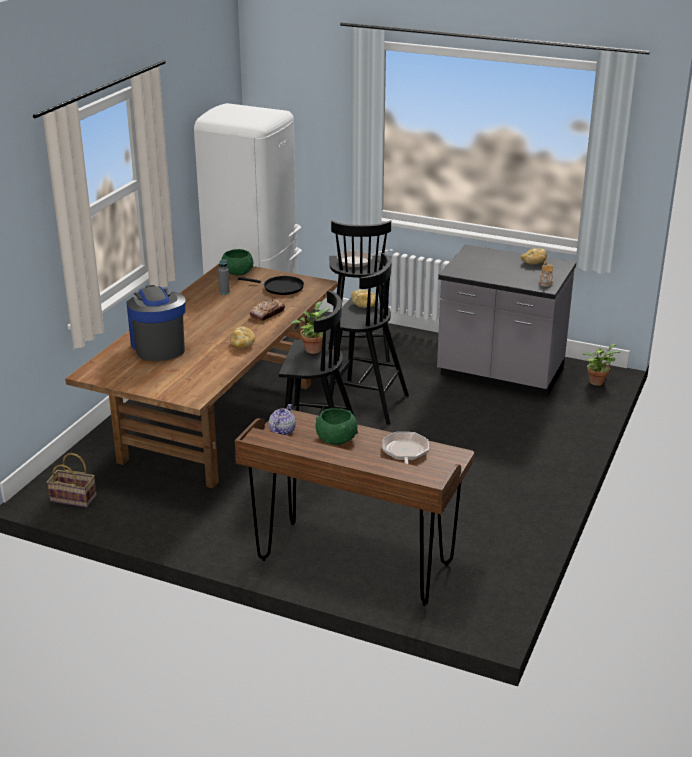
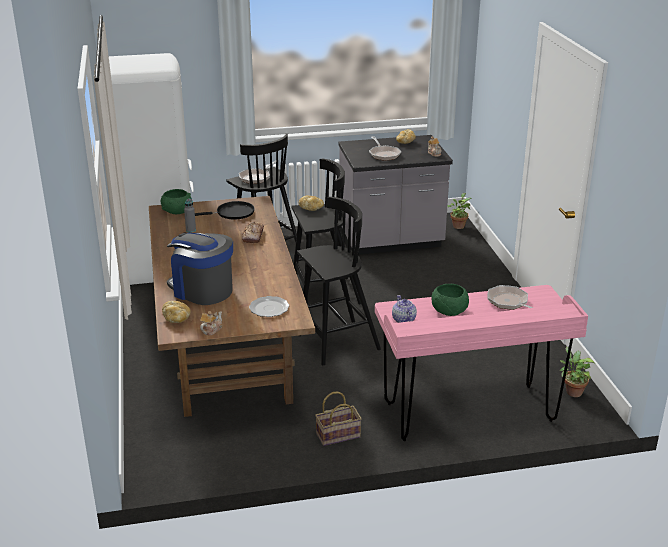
camera: 35 degrees left, 0 degrees up
(75, 498) = (185, 461): basket -> basket (339, 434)
(118, 381) = (211, 330): none -> teapot
(187, 379) = (268, 308): none -> plate
(242, 344) = (270, 266): bread -> bread (176, 318)
(313, 348) = (322, 252): potted plant -> potted plant (572, 391)
(354, 563) = (469, 413): brown desk -> pink desk
(490, 269) = (383, 154): none -> frying pan

